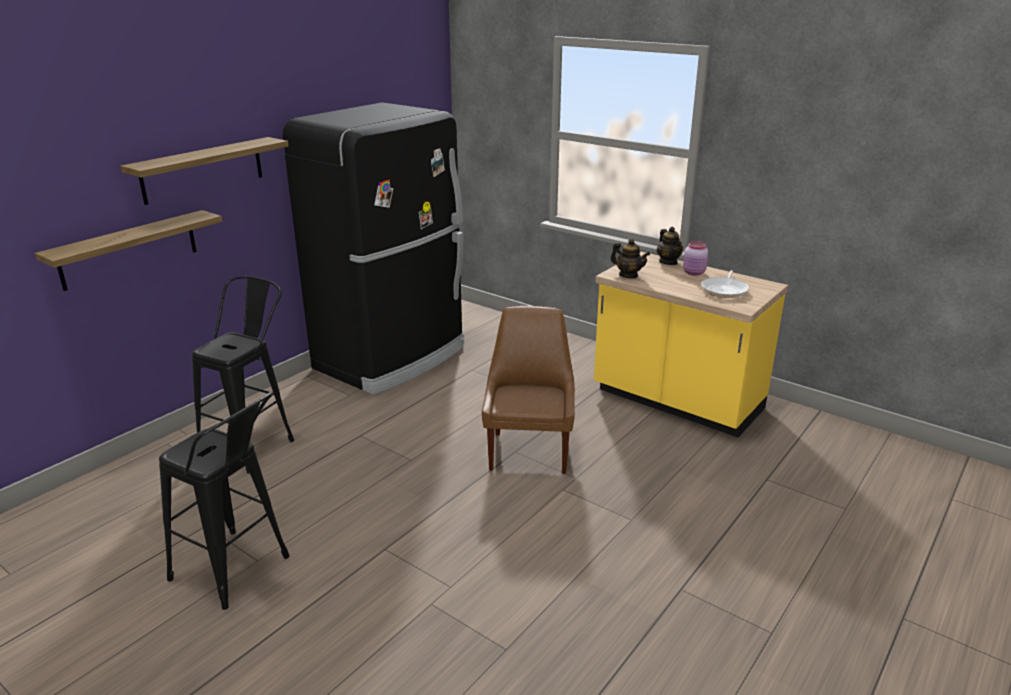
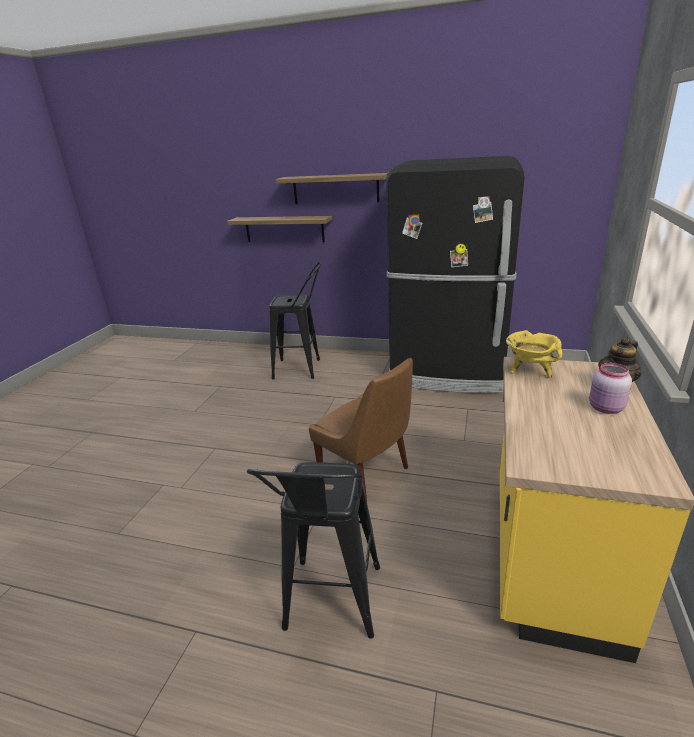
camera: 70 degrees right, 0 degrees up
(238, 573) = (182, 410): black stool -> black stool (331, 608)
(529, 451) = (366, 474): brown chair -> brown chair turned 60 degrees clockwise
(628, 275) = (530, 371): teapot -> yellow cooking pot
(725, 290) = (576, 440): frying pan -> none

